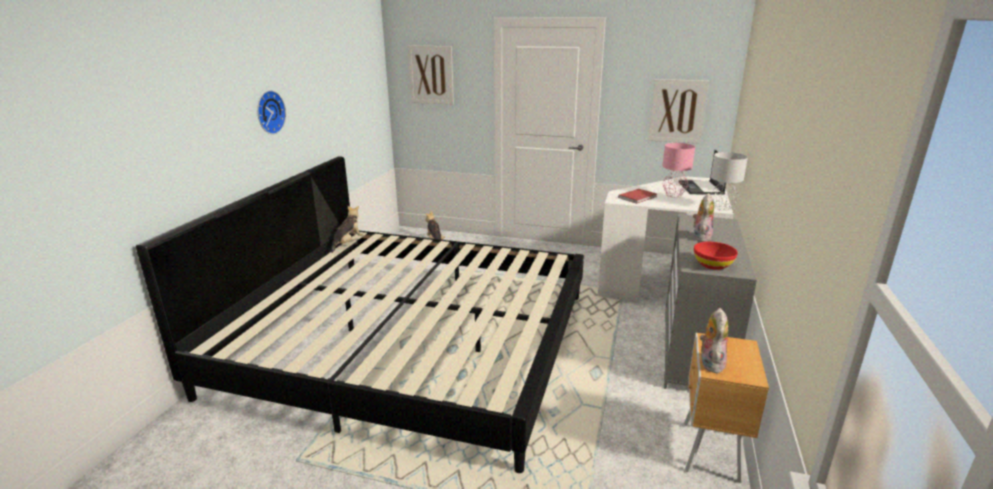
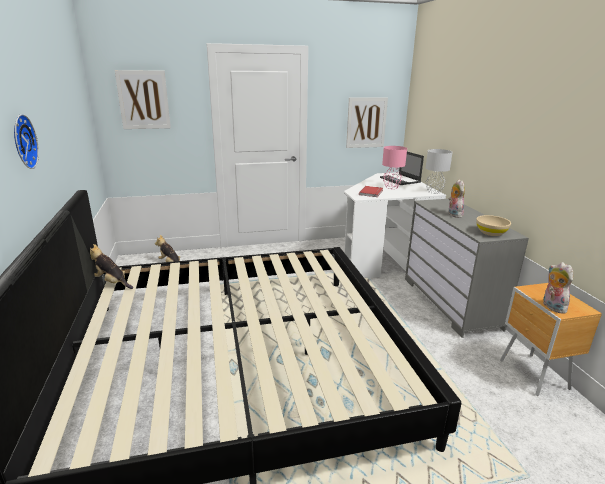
camera: 30 degrees left, 0 degrees up
(348, 243) = (112, 283): plush toy -> plush toy turned 60 degrees counterclockwise
(712, 265) = (491, 233): red bowl -> beige bowl

